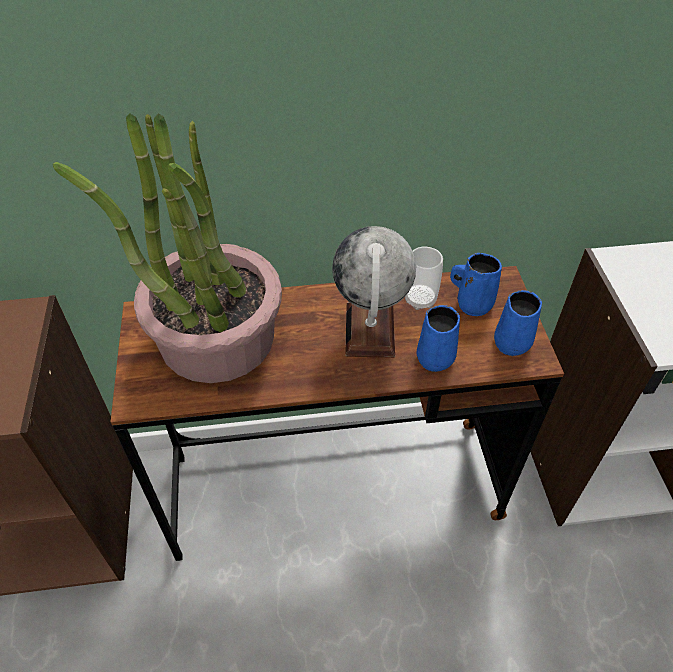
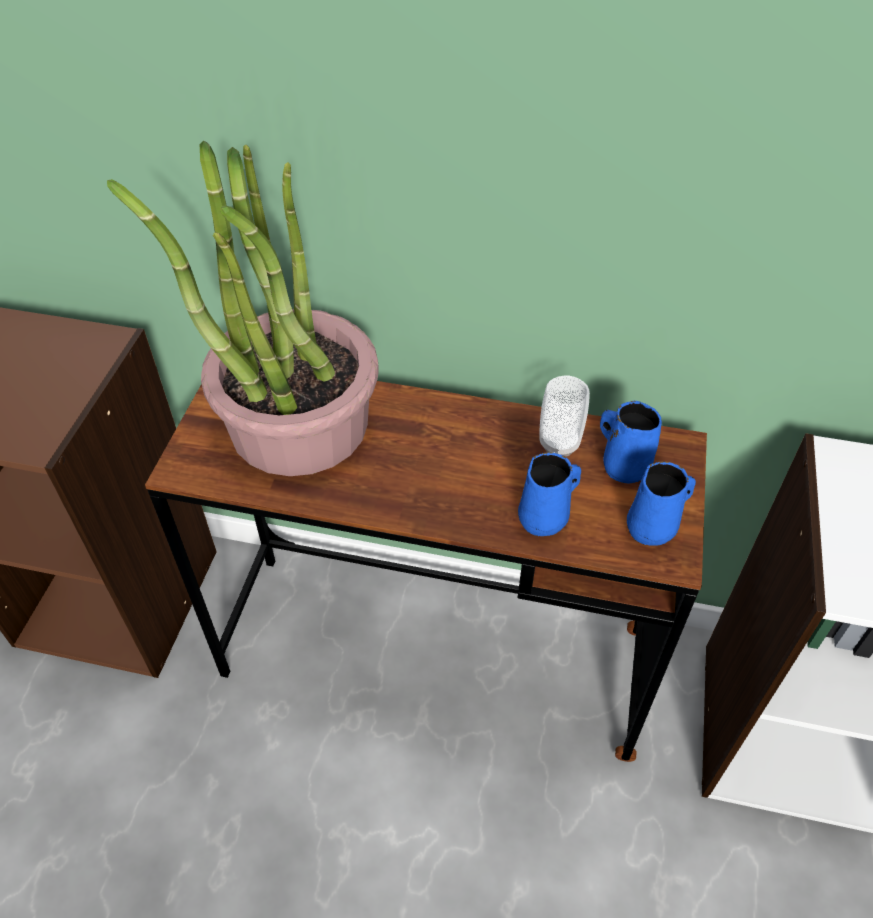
camera: 20 degrees right, 0 degrees up
(370, 330) = (479, 463): globe -> none

